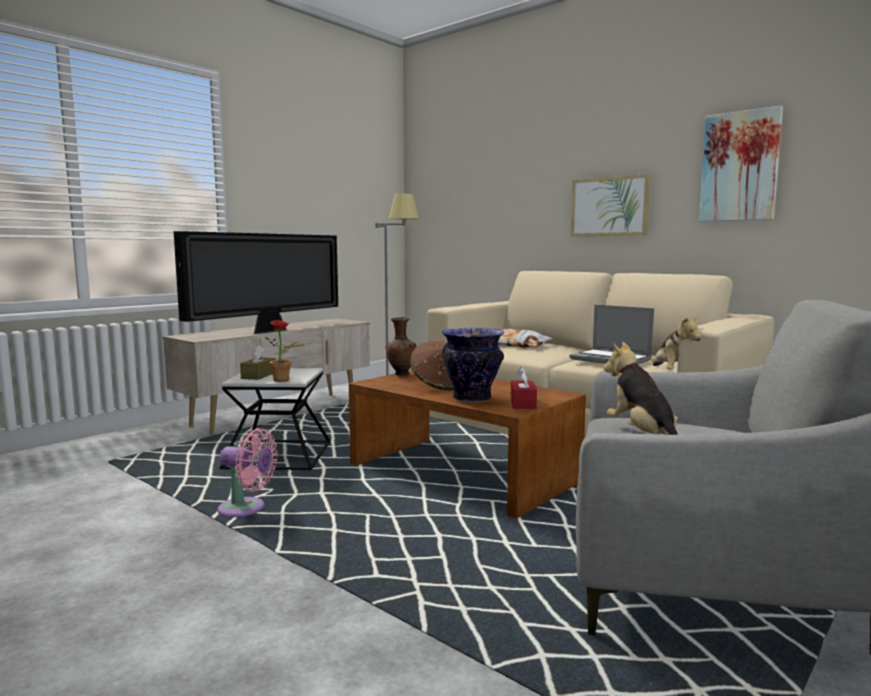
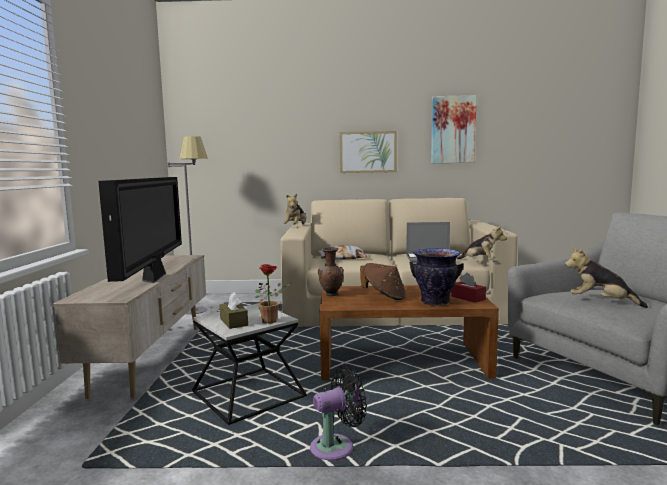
camera: 40 degrees left, 0 degrees up
(246, 509) = (336, 447): pink fan -> black fan
(490, 302) = (296, 227): none -> plush toy

